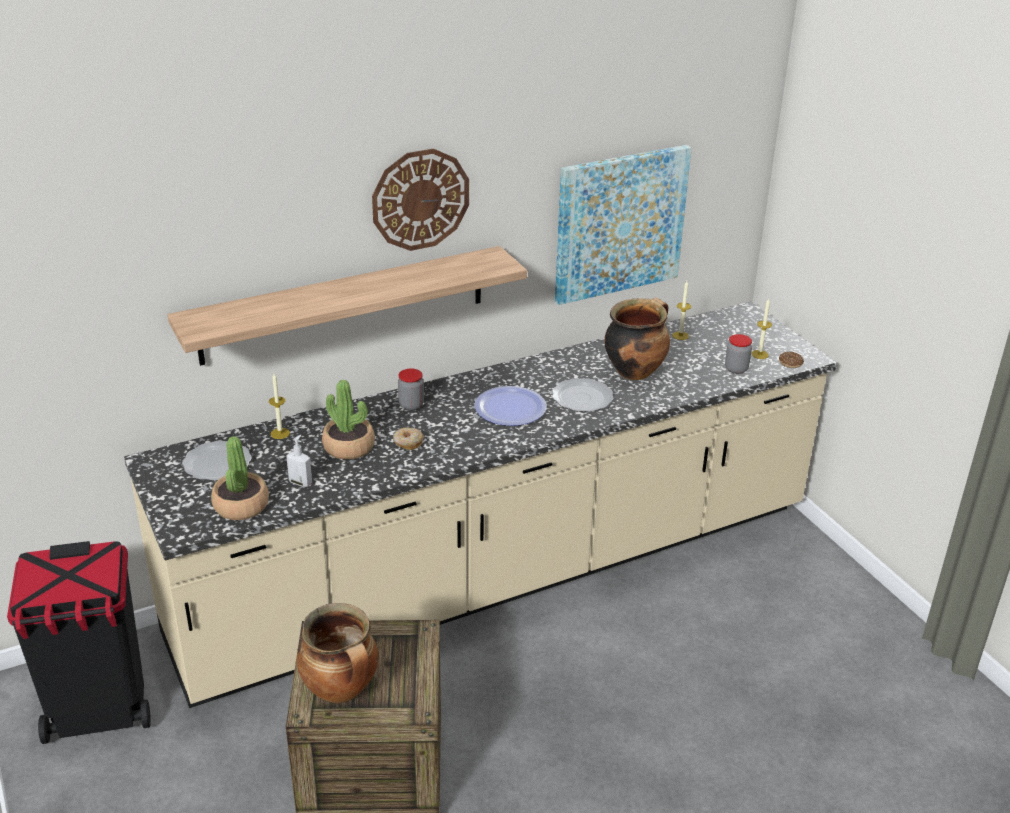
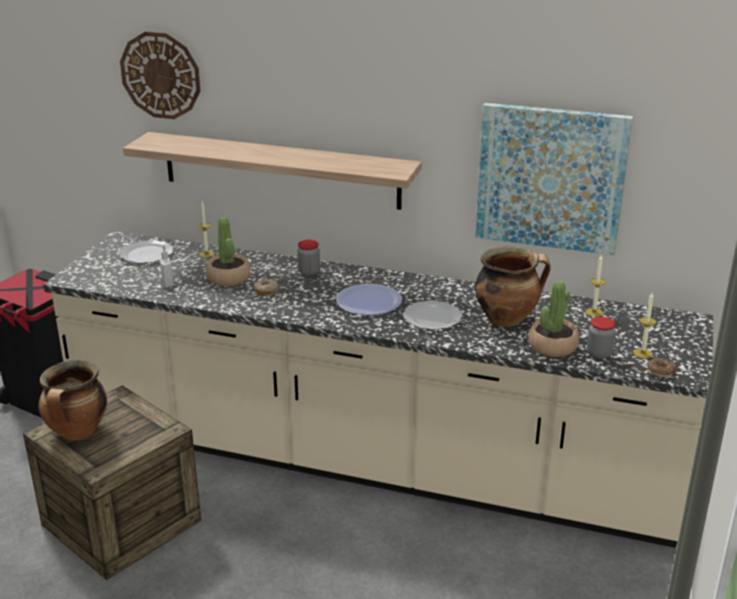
camera: 45 degrees right, 5 degrees down
(241, 505) = (117, 280): potted plant -> potted plant (552, 346)
(420, 199) = (347, 96): wall clock -> wall clock (160, 75)

